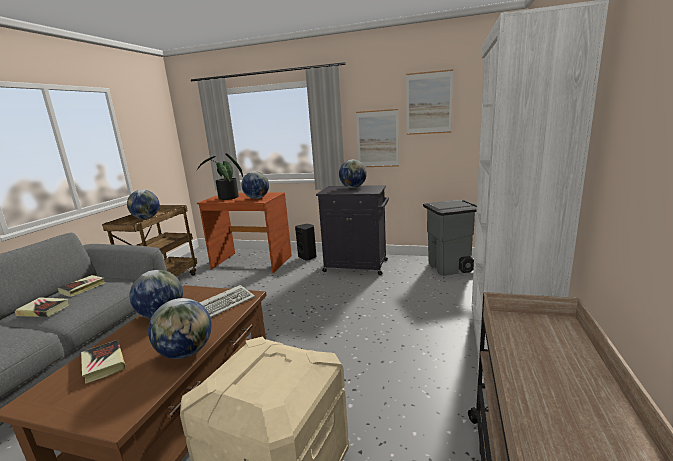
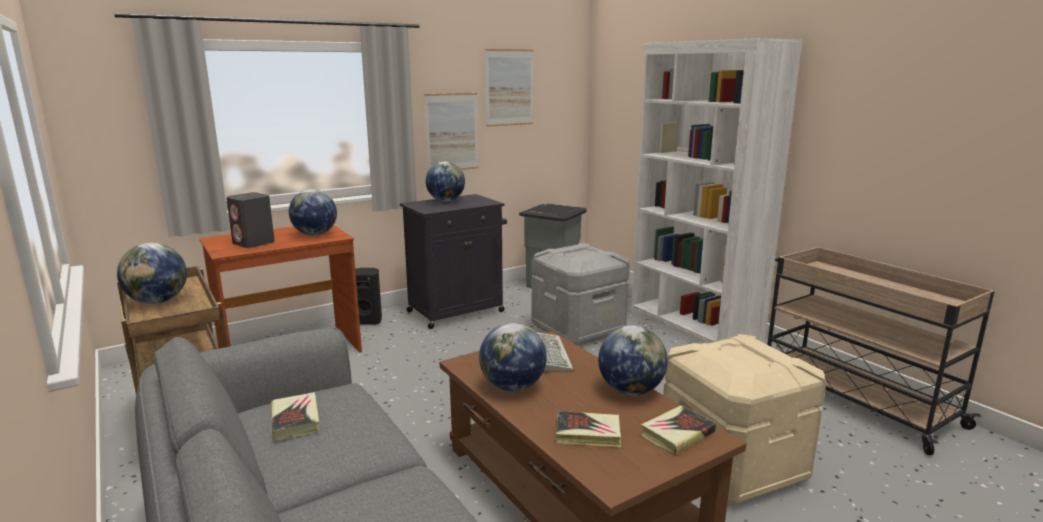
camera: 50 degrees left, 0 degrees up
(44, 310) = (328, 458): book -> book (677, 434)
(227, 198) = (254, 243): potted plant -> grey speaker
(402, 305) = (578, 329): none -> grey storage box

